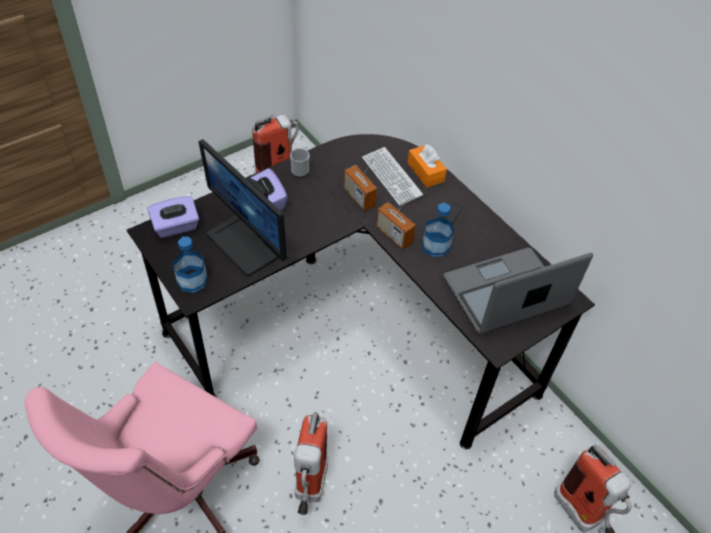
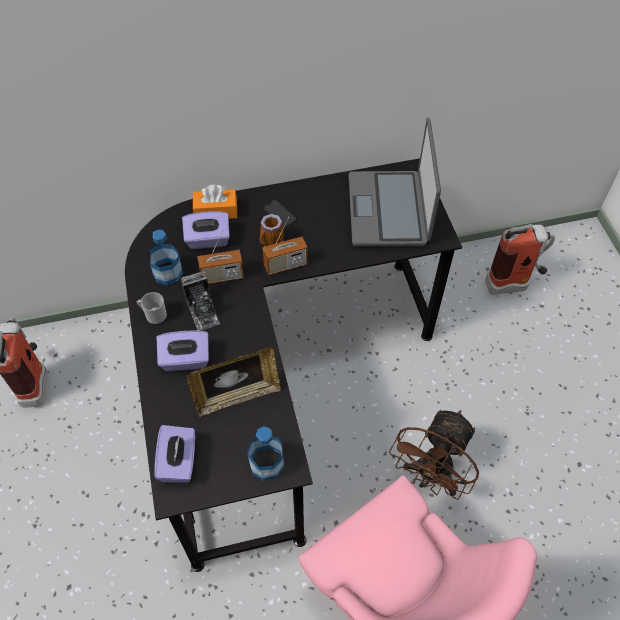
camera: 65 degrees left, 5 degrees up
(247, 243) = (237, 396): monitor -> picture frame
(309, 490) = (430, 476): fire extinguisher -> brown fan
(318, 196) = (202, 311): none -> camera
(391, 177) = (208, 240): keyboard -> purple tissue box
(411, 219) = (271, 244): none -> mug
(435, 246) = (314, 238): bottle -> bottle (167, 273)

